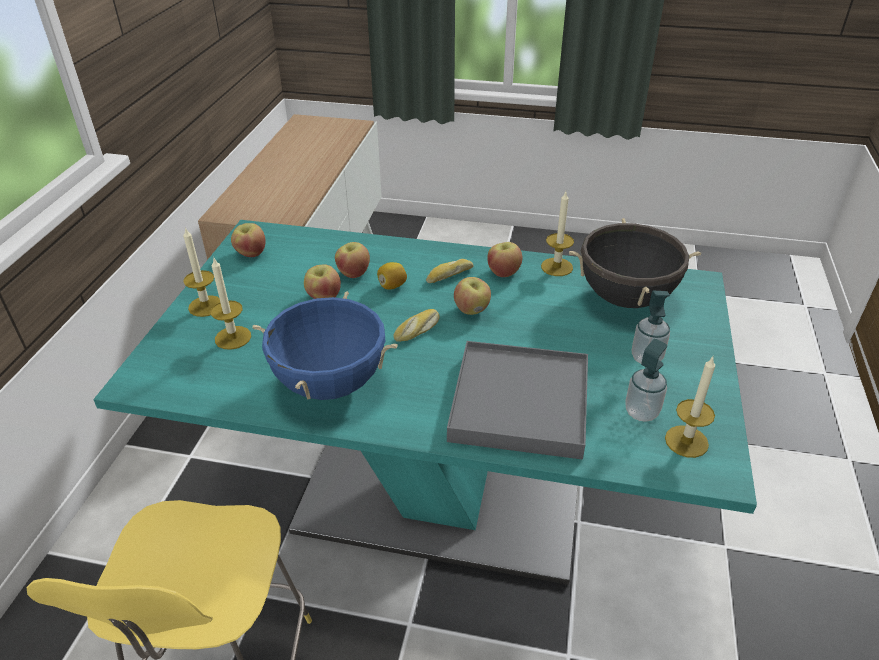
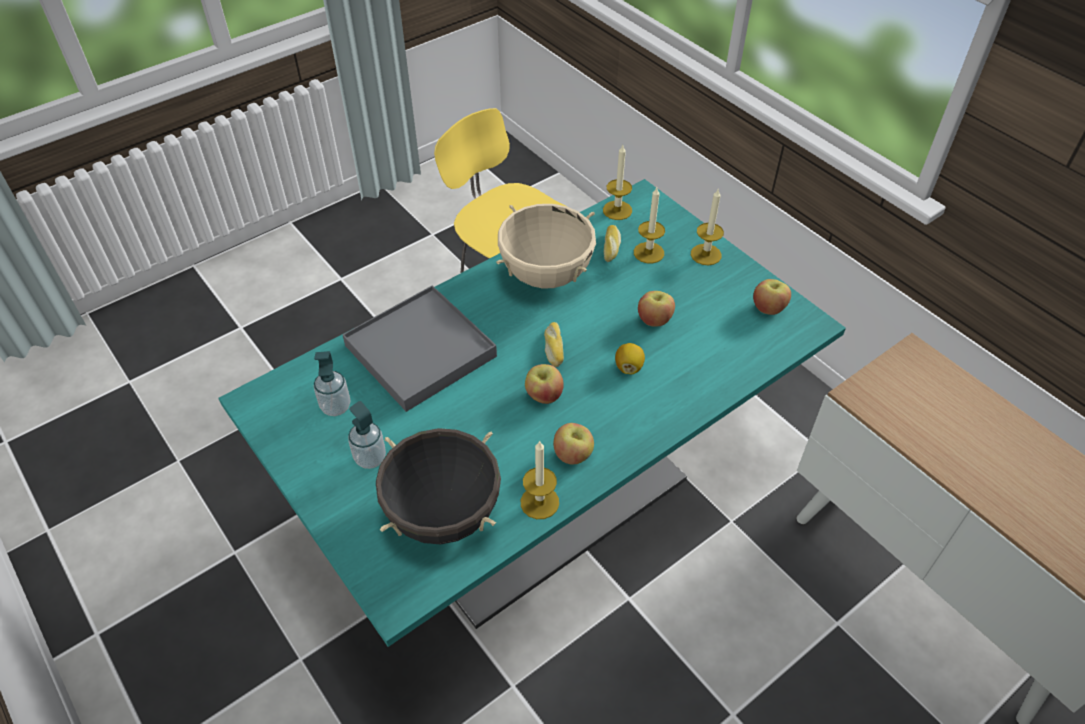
camera: 130 degrees right, 10 degrees up
(330, 383) = (546, 275): blue cooking pot -> beige cooking pot
(353, 273) = (673, 354): apple -> none
(449, 275) = (607, 413): bread -> bread (612, 247)
(686, 441) = (289, 407): candle -> candle (617, 210)

